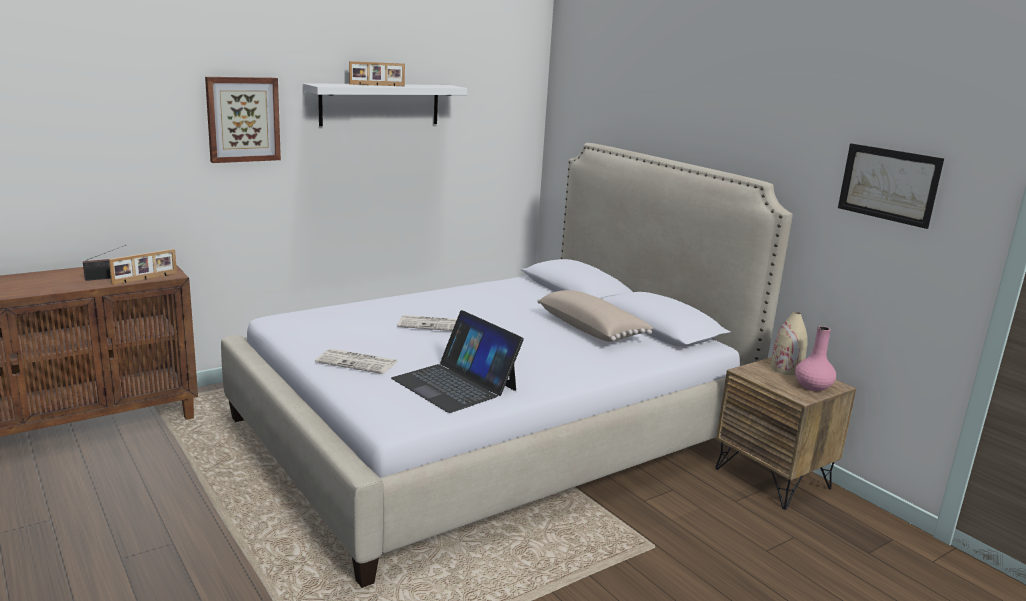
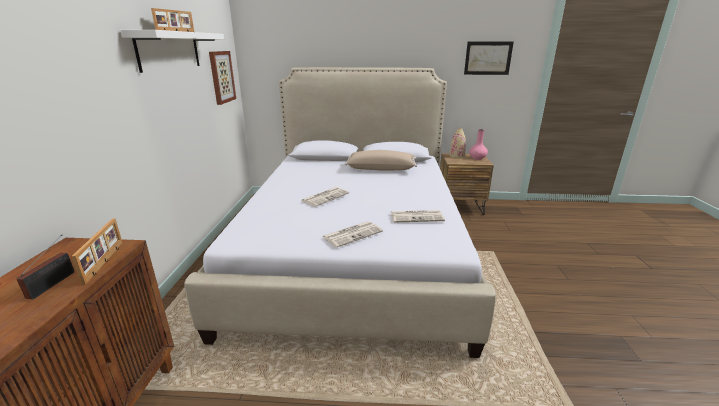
camera: 50 degrees left, 5 degrees up
(243, 119) = (85, 69): picture -> picture (221, 77)
(455, 384) = (417, 216): laptop -> newspaper

